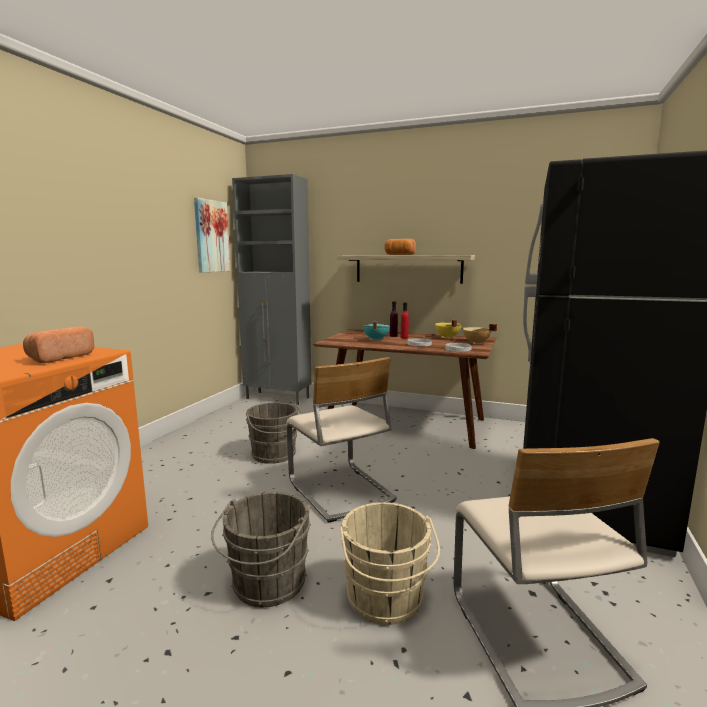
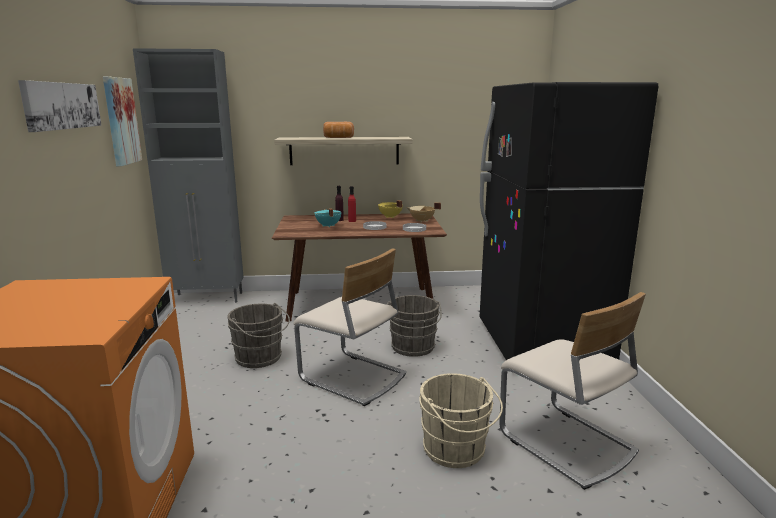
camera: 25 degrees left, 5 degrees up
(59, 358) = (112, 297): bread -> none
(140, 215) = (62, 105): none -> picture
(266, 585) = (356, 468): grey bucket -> grey bucket (413, 348)

